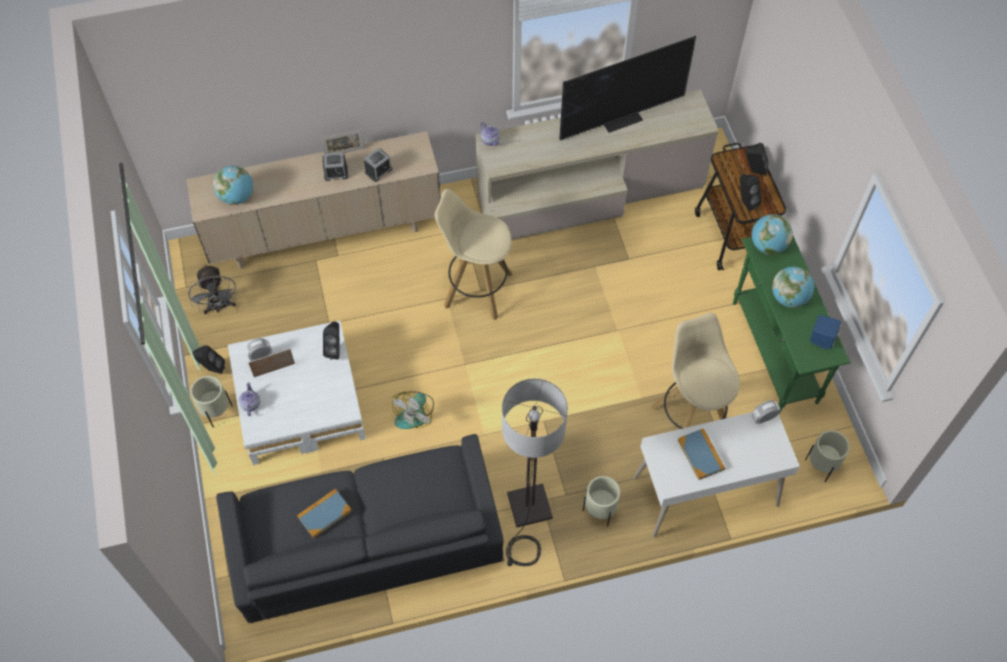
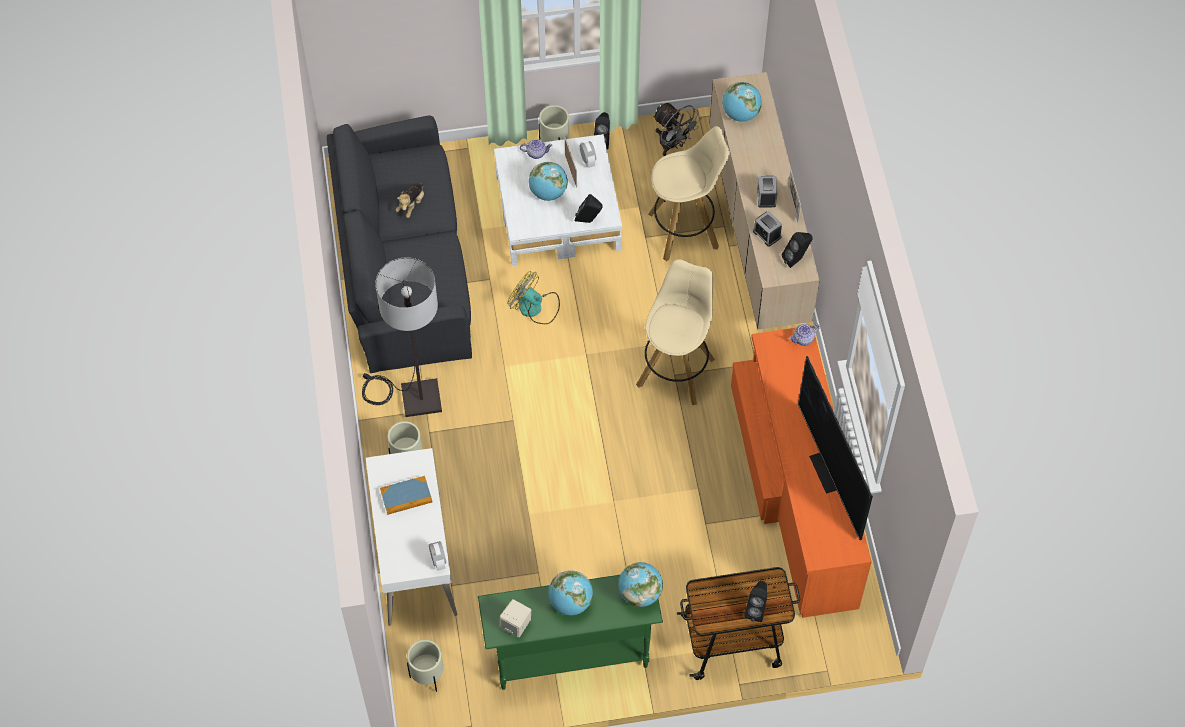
camera: 95 degrees right, 0 degrees up
(219, 307) = (673, 145): grey fan -> grey fan turned 120 degrees counterclockwise
(301, 388) = (548, 192): none -> globe
(324, 514) = (411, 204): book -> plush toy
(587, 196) = (795, 491): beige tv stand -> orange tv stand
(690, 419) = (498, 557): beige stool -> beige stool (684, 230)
(745, 202) = (712, 593): black speaker -> black speaker (796, 259)
(821, 339) = (516, 624): blue speaker -> beige speaker

